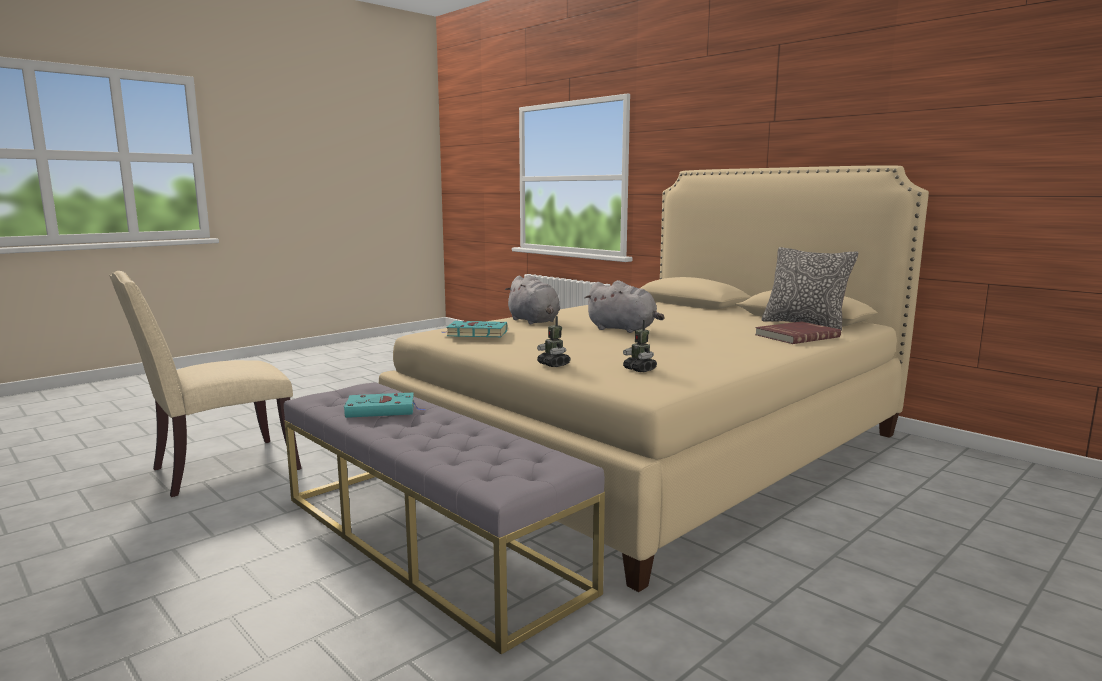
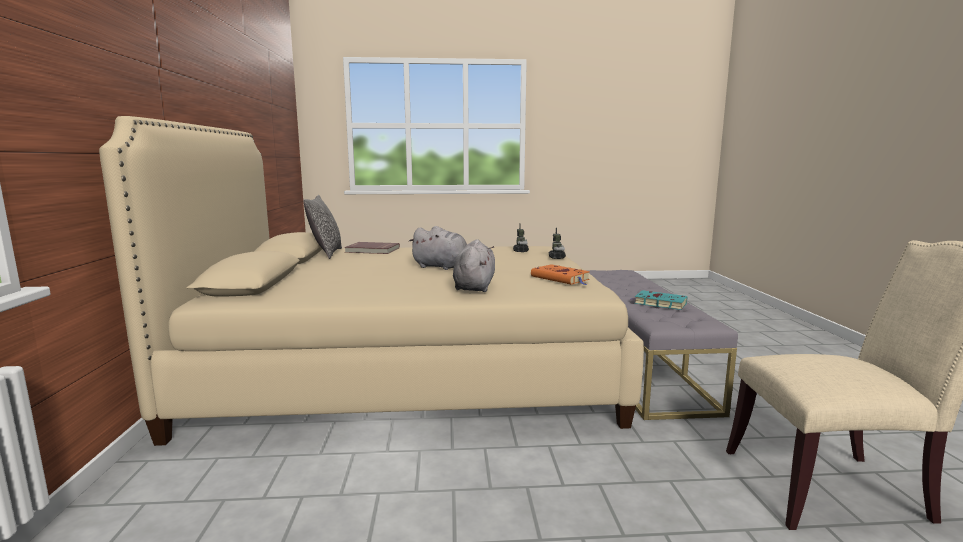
camera: 140 degrees left, 0 degrees up
(475, 333) = (561, 278): turquoise book -> orange book
(624, 329) = (442, 267): grey plush toy -> grey plush toy turned 135 degrees clockwise

